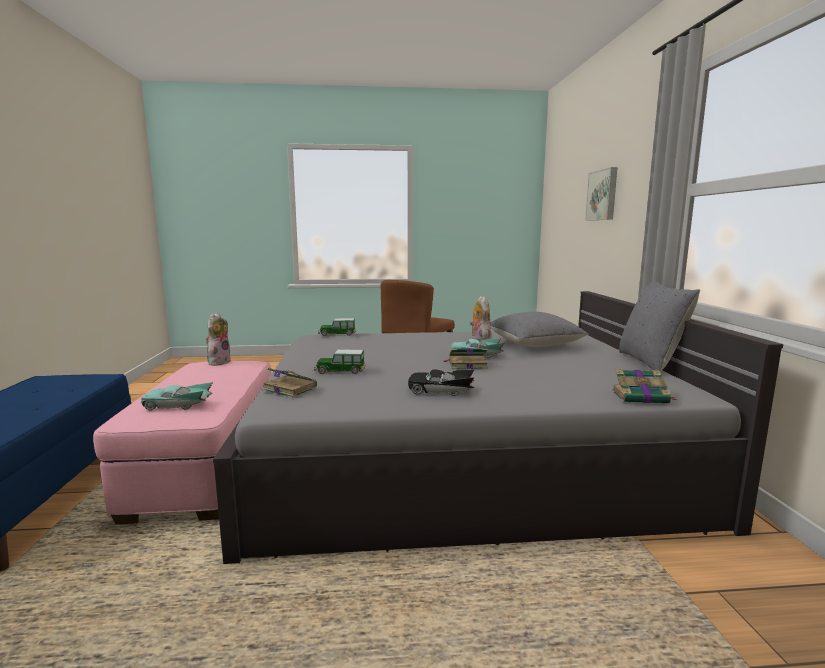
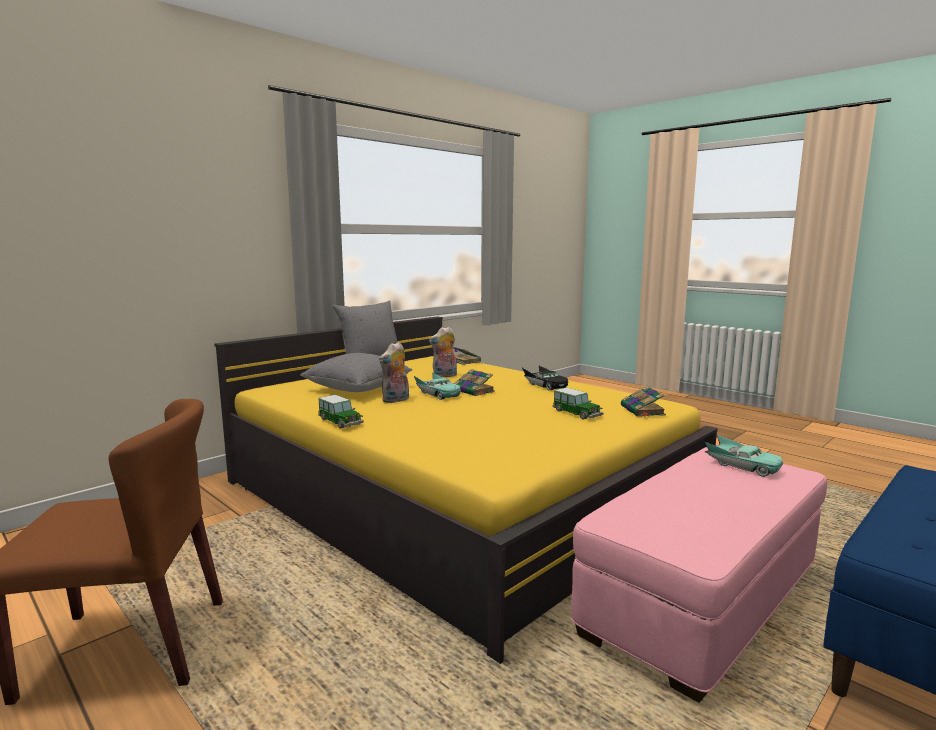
camera: 130 degrees left, 0 degrees up
(218, 362) = (666, 533): plush toy -> plush toy (444, 376)
(337, 334) = (463, 461): toy car -> toy car (340, 422)
(462, 455) = (455, 493): grey bed -> yellow bed
(603, 195) = (142, 216): picture -> none

